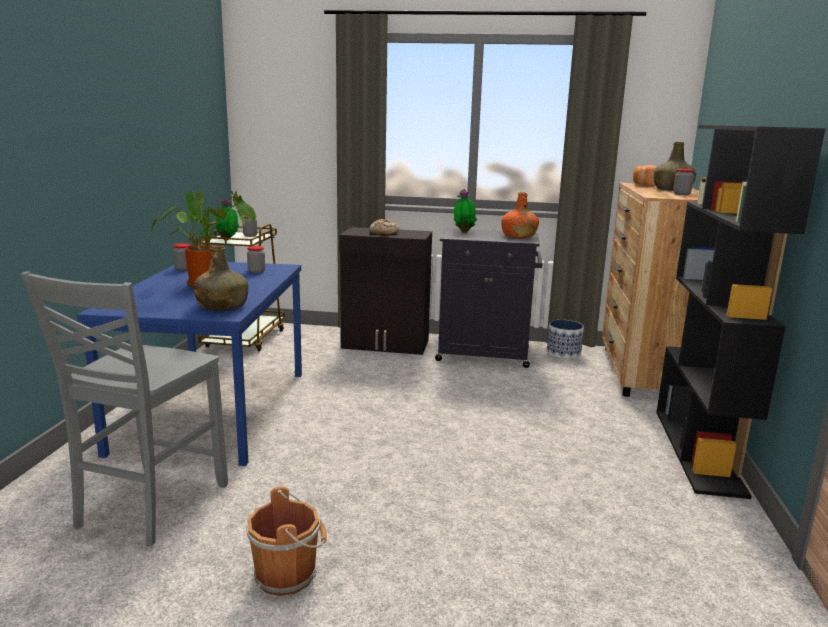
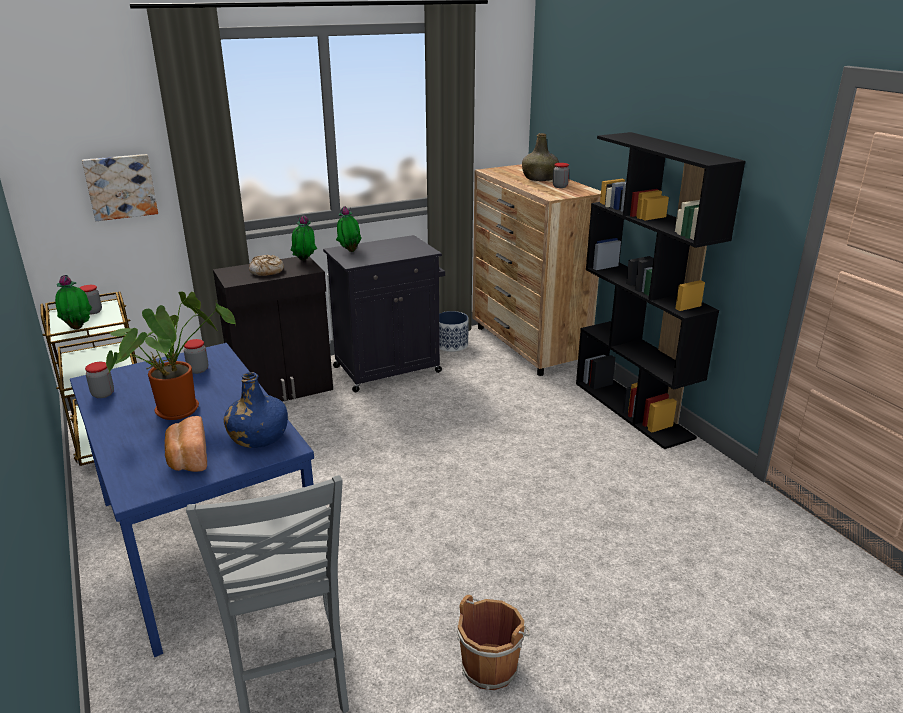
camera: 35 degrees left, 10 degrees up
(222, 306) = (258, 437): green bottle -> blue bottle
(302, 151) = (120, 186): none -> picture
(422, 233) = (304, 260): none -> potted plant
(518, 236) = (408, 246): orange bottle -> none
(643, 185) = (502, 172): bread -> bread (187, 459)

